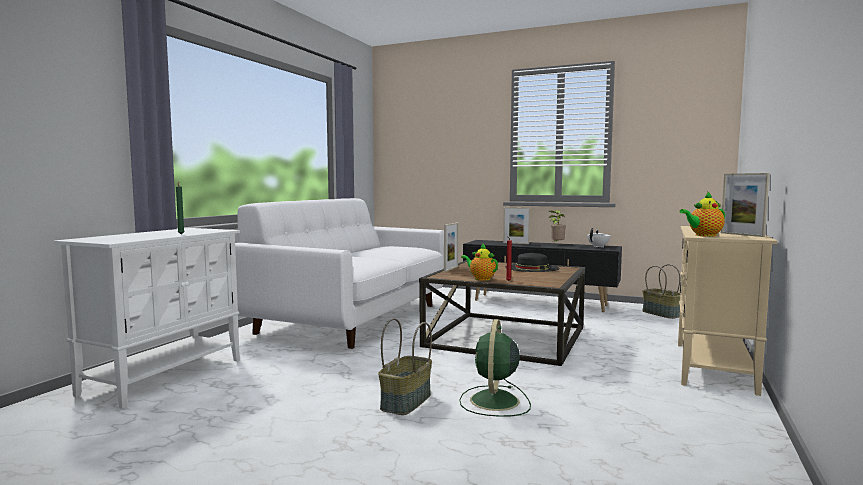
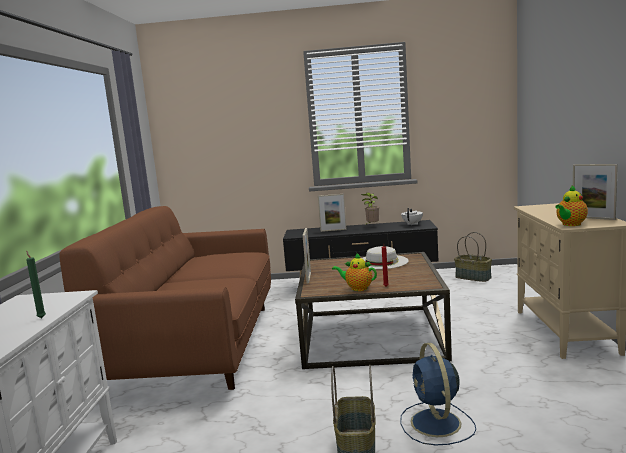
camera: 20 degrees left, 5 degrees up
(352, 318) = (195, 345): white sofa -> brown sofa
(494, 401) = (436, 424): green fan -> blue fan
(532, 268) = (381, 262): black hat -> white hat

